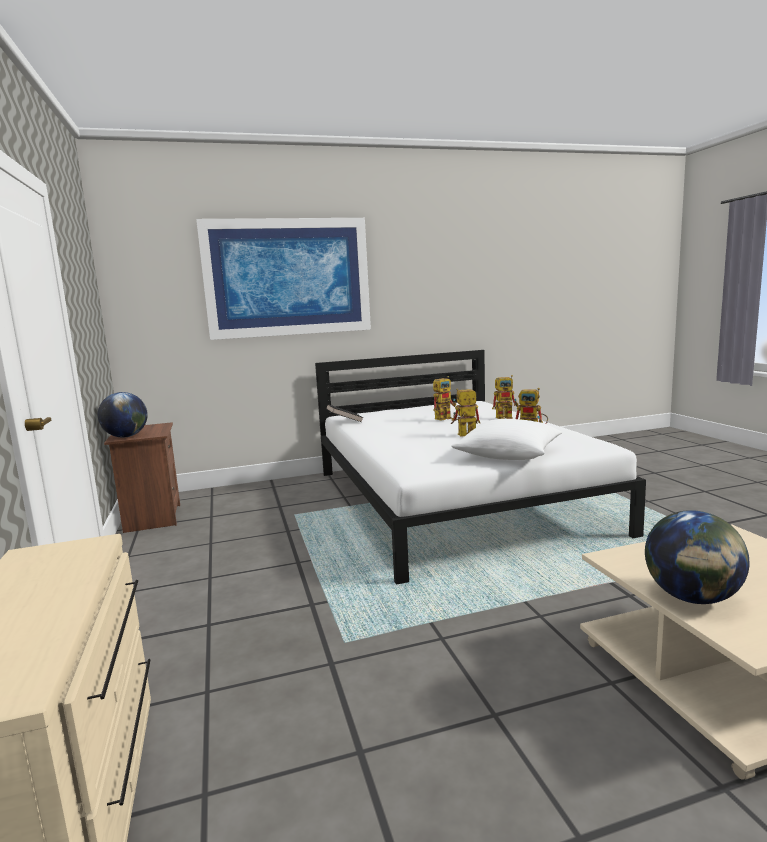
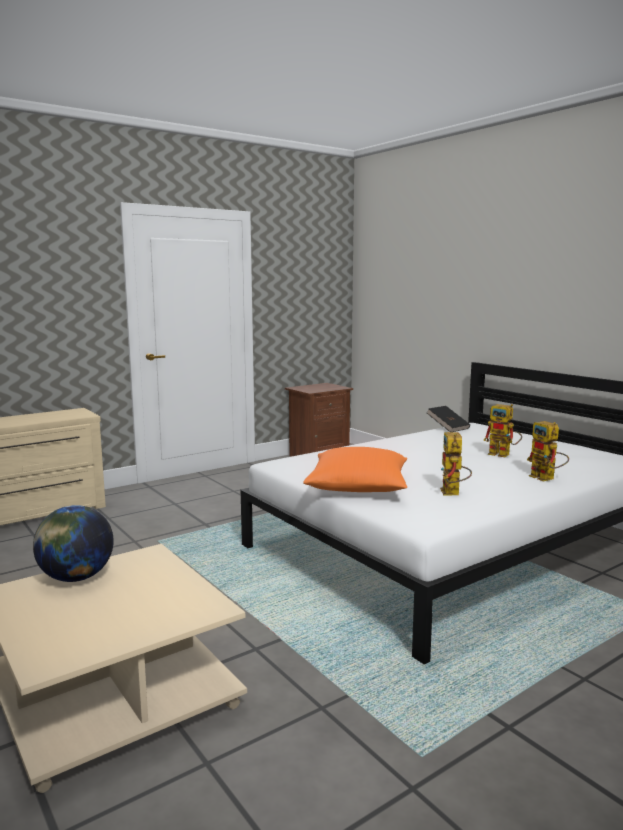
camera: 70 degrees right, 0 degrees up
(126, 436) = (301, 388): globe -> none
(288, 278) = (468, 269): picture -> none
(463, 435) = (427, 467): toy robot -> none
(508, 455) = (358, 487): white pillow -> orange pillow

